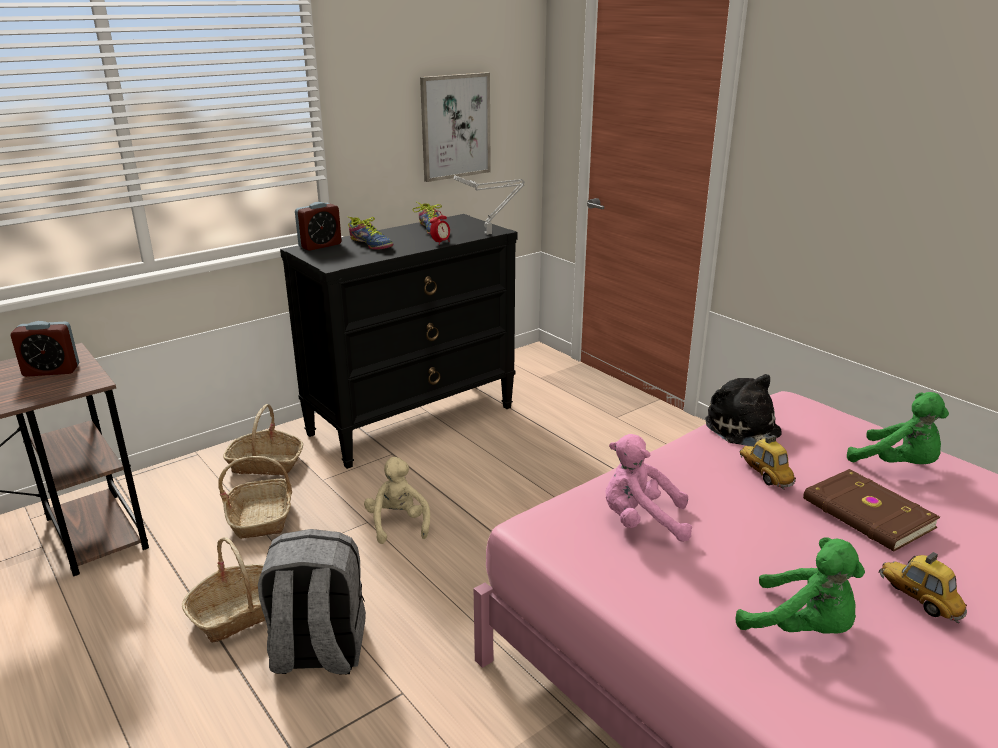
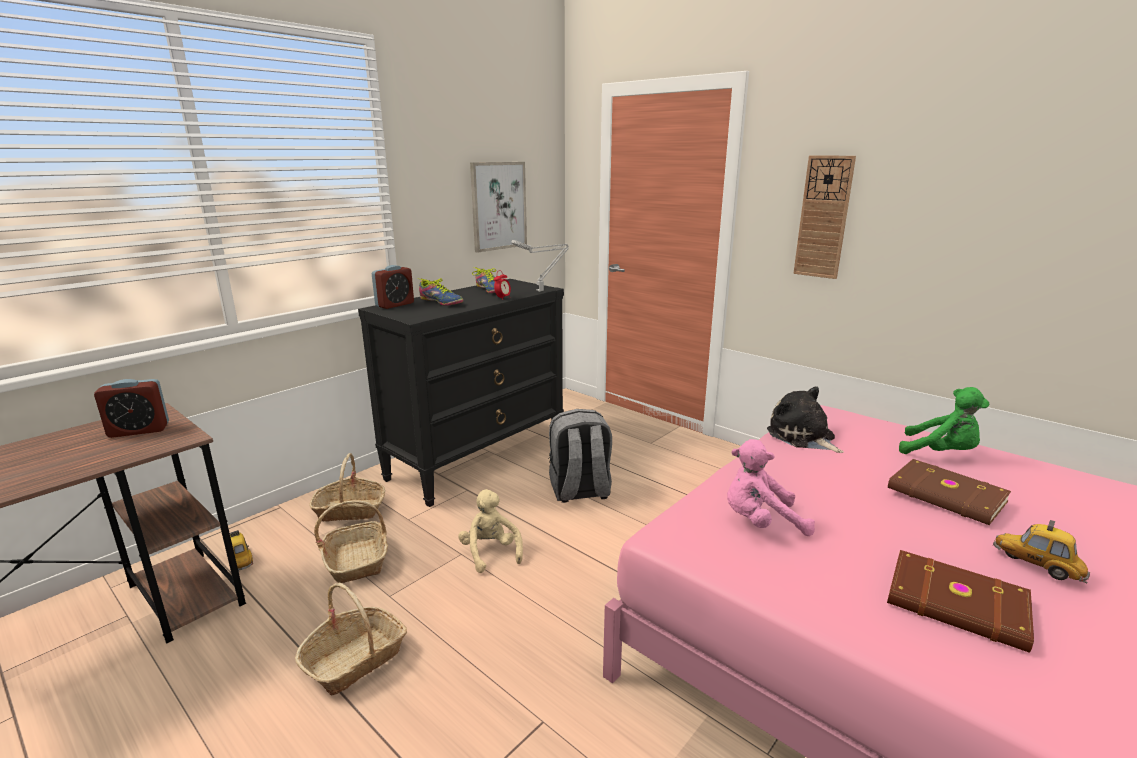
camera: 10 degrees left, 5 degrees down
(318, 652) = (446, 690): grey backpack -> grey backpack (580, 491)
(764, 475) = (840, 471): toy car -> toy car (240, 560)
(801, 628) = (957, 605): green plush toy -> brown book
(826, 163) = (823, 217): none -> wall clock

